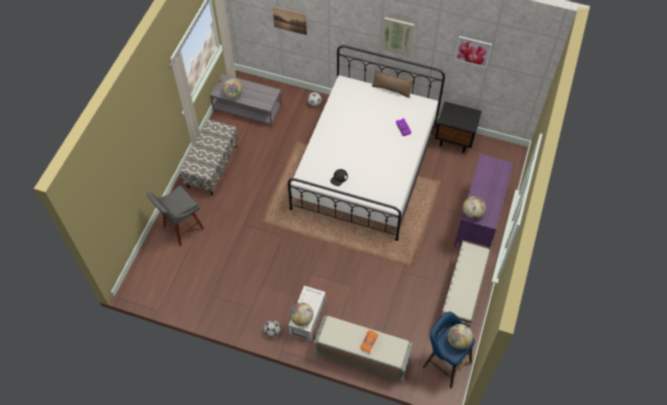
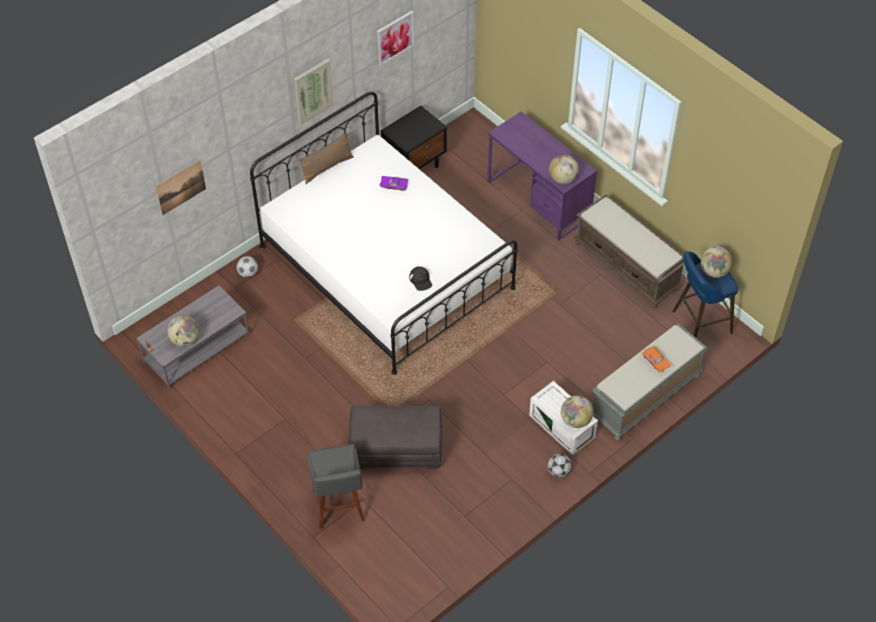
camera: 60 degrees left, 5 degrees down
(212, 166) = (263, 430): bench -> none
(236, 237) = (395, 450): none -> grey ottoman

